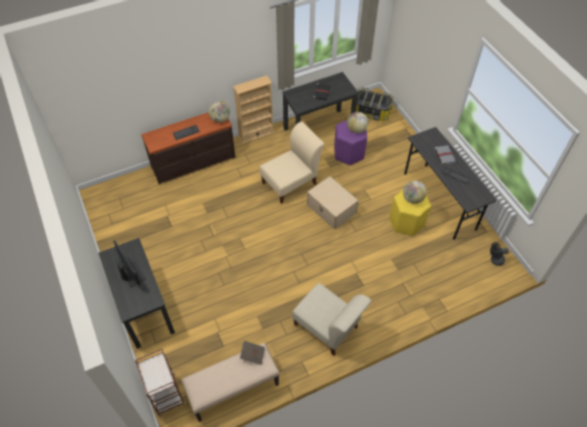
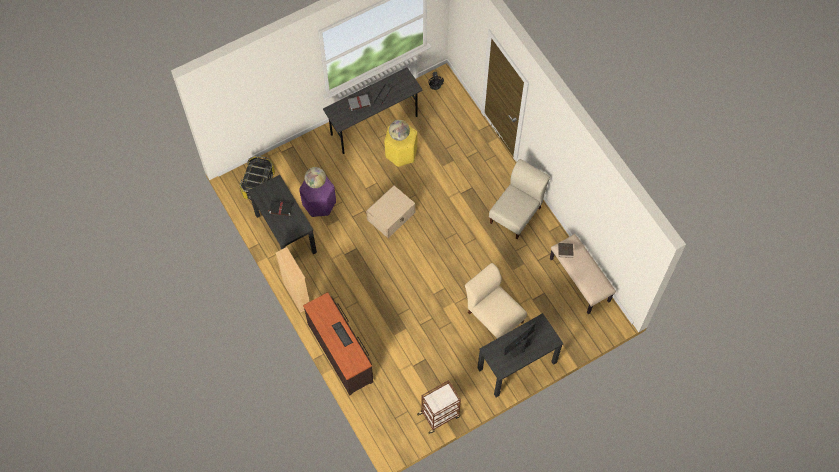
camera: 95 degrees left, 10 degrees up
(166, 394) = (592, 330): brown cart -> brown cart (439, 415)
(220, 119) = (320, 304): globe -> none
(291, 182) = (361, 254): beige chair -> beige chair (494, 315)

